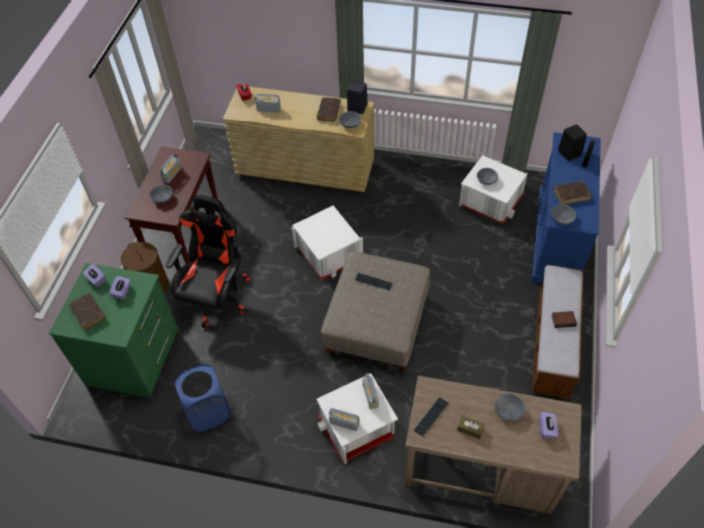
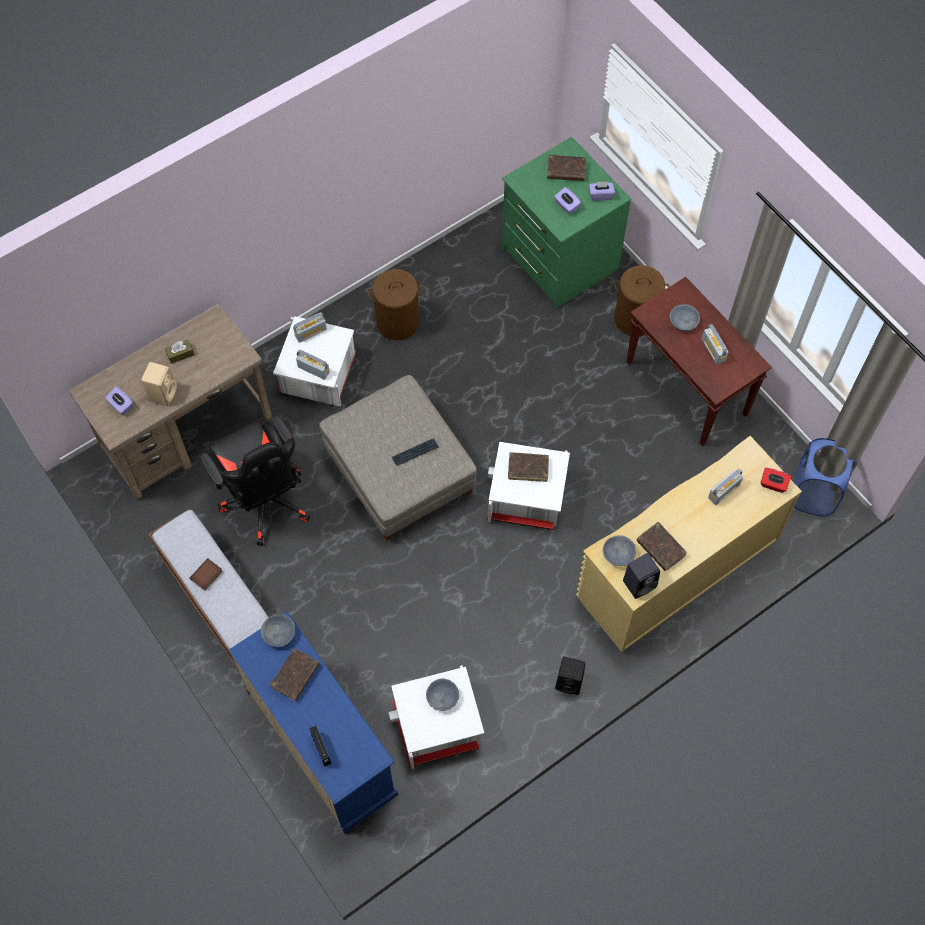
camera: 130 degrees right, 10 degrees up
(209, 412) = (445, 279): blue laundry basket -> blue laundry basket (813, 494)
(217, 301) = (561, 359): black office chair -> black office chair (262, 495)
(271, 412) = (397, 322): none -> brown laundry basket
(322, 235) = (528, 469): none -> brown book
(431, 417) = (219, 337): keyboard -> none
(508, 411) = (163, 393): grey bowl -> beige speaker
(568, 152) = (349, 740): black speaker -> black speaker (570, 682)

